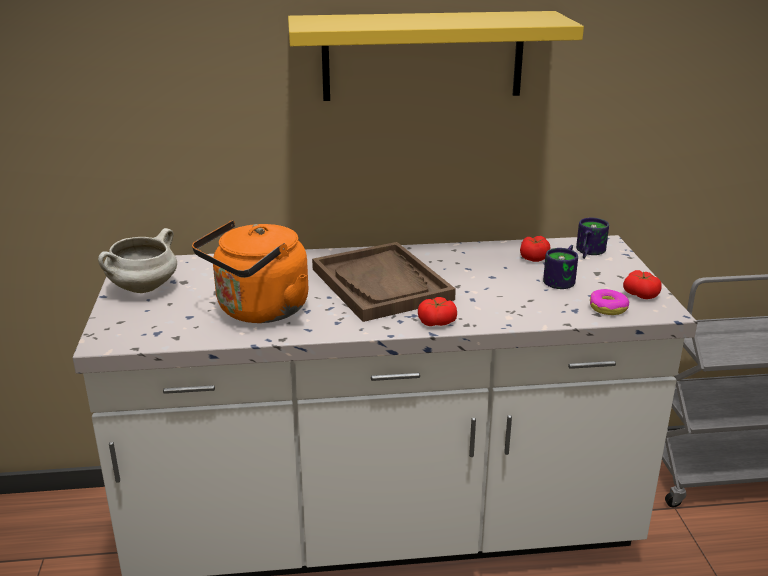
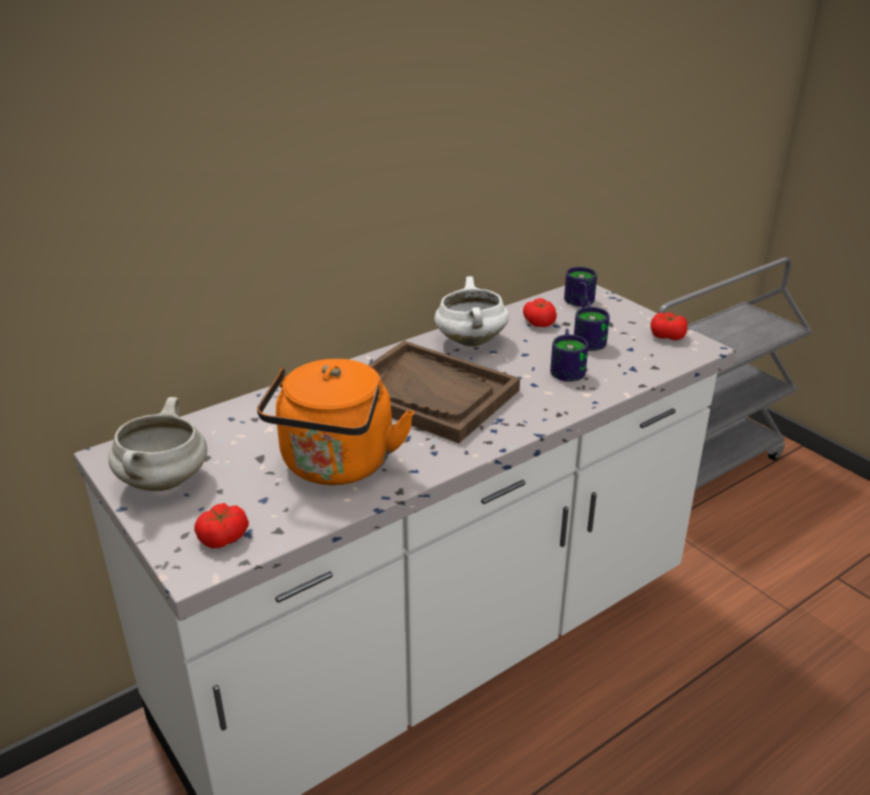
camera: 30 degrees left, 5 degrees up
(423, 56) = (406, 123): yellow shelf -> none
(437, 322) = (529, 420): tomato -> tomato (223, 537)
(458, 256) = (469, 340): none -> white cooking pot
(516, 296) = (568, 369): none -> mug
(608, 308) = (657, 358): donut -> none

